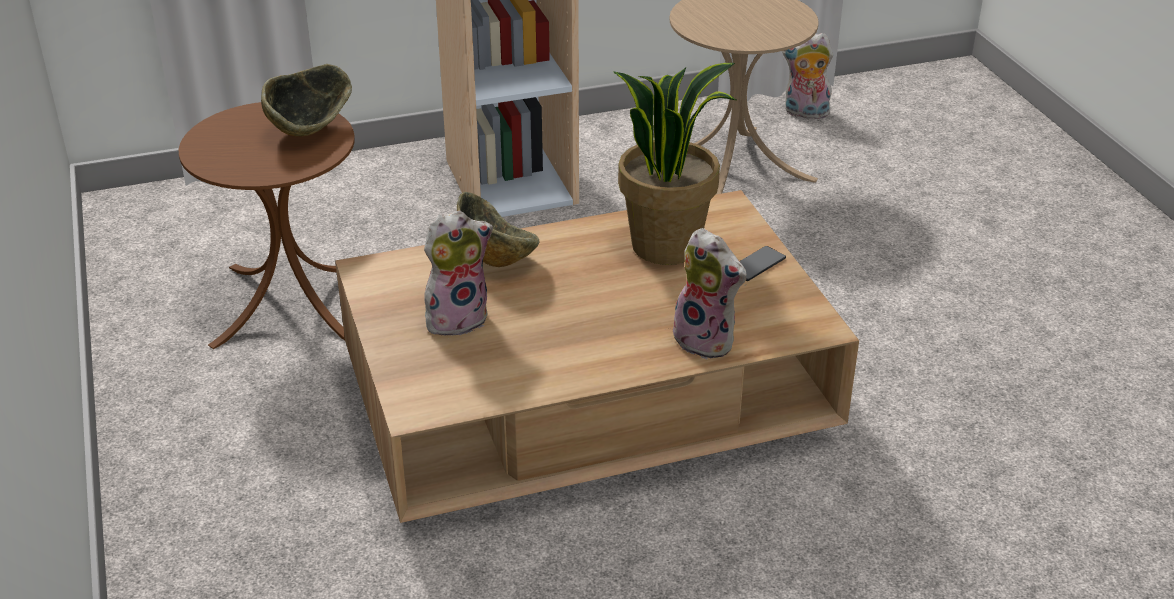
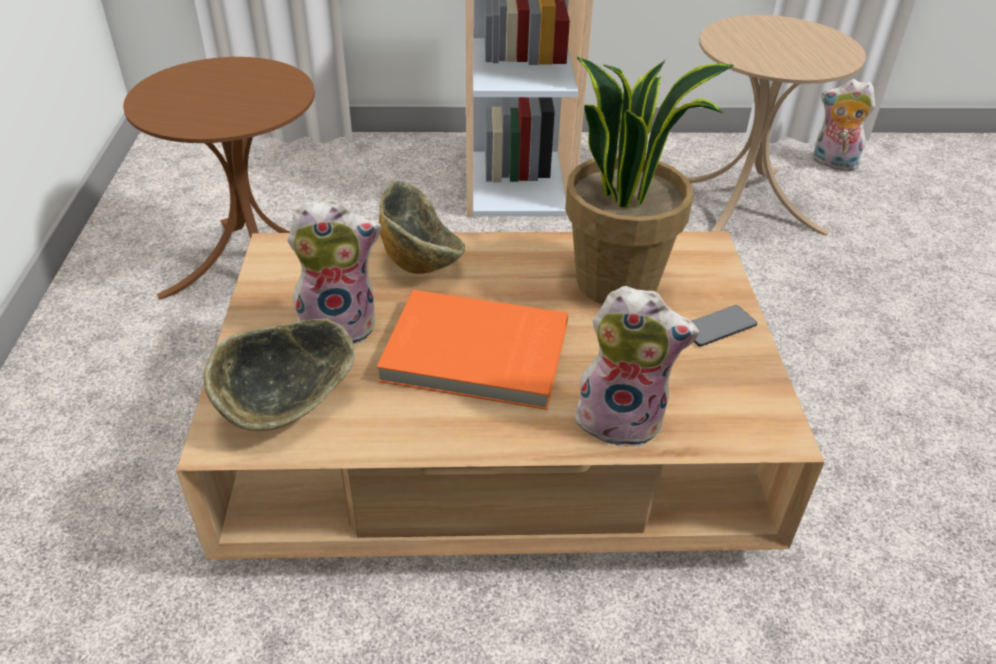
camera: 15 degrees right, 5 degrees up
(309, 130) = (269, 90): bowl -> bowl (286, 409)
(577, 318) = (475, 355): none -> orange book
(707, 340) = (622, 419): plush toy -> plush toy turned 45 degrees counterclockwise

